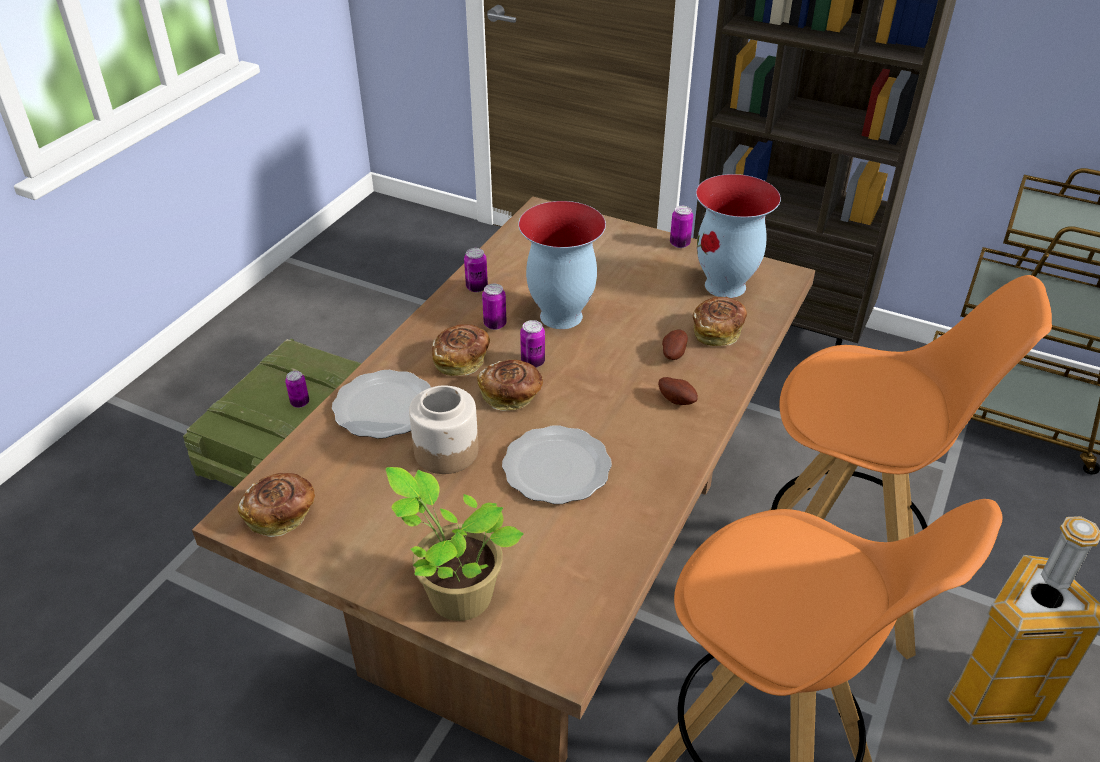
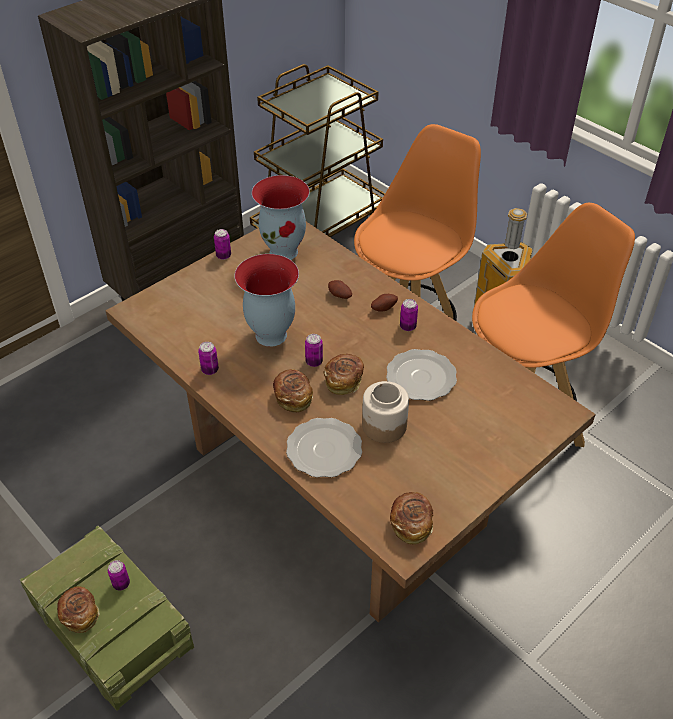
camera: 70 degrees left, 5 degrees up
(456, 594) = (508, 447): potted plant -> none
(495, 324) = (261, 370): can -> can (408, 327)
(717, 332) = (328, 270): bread -> bread (80, 614)

